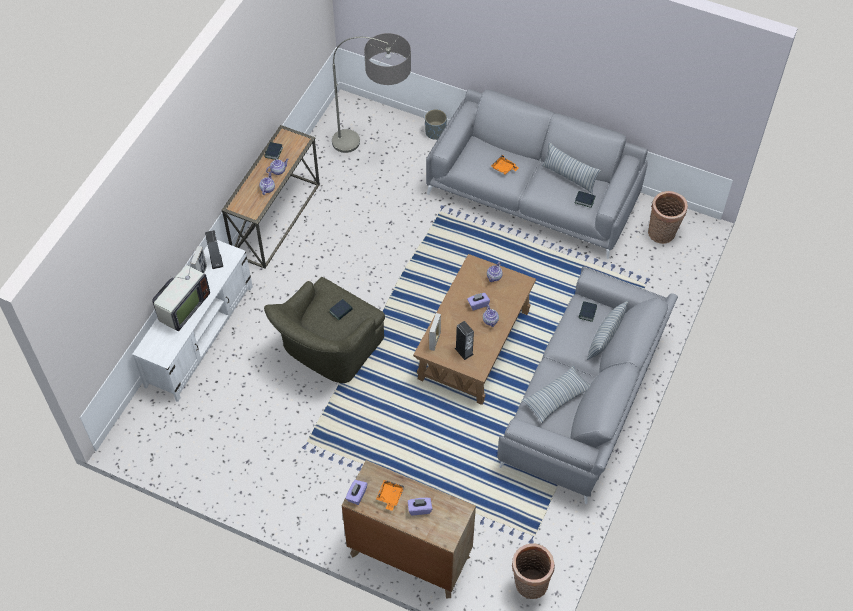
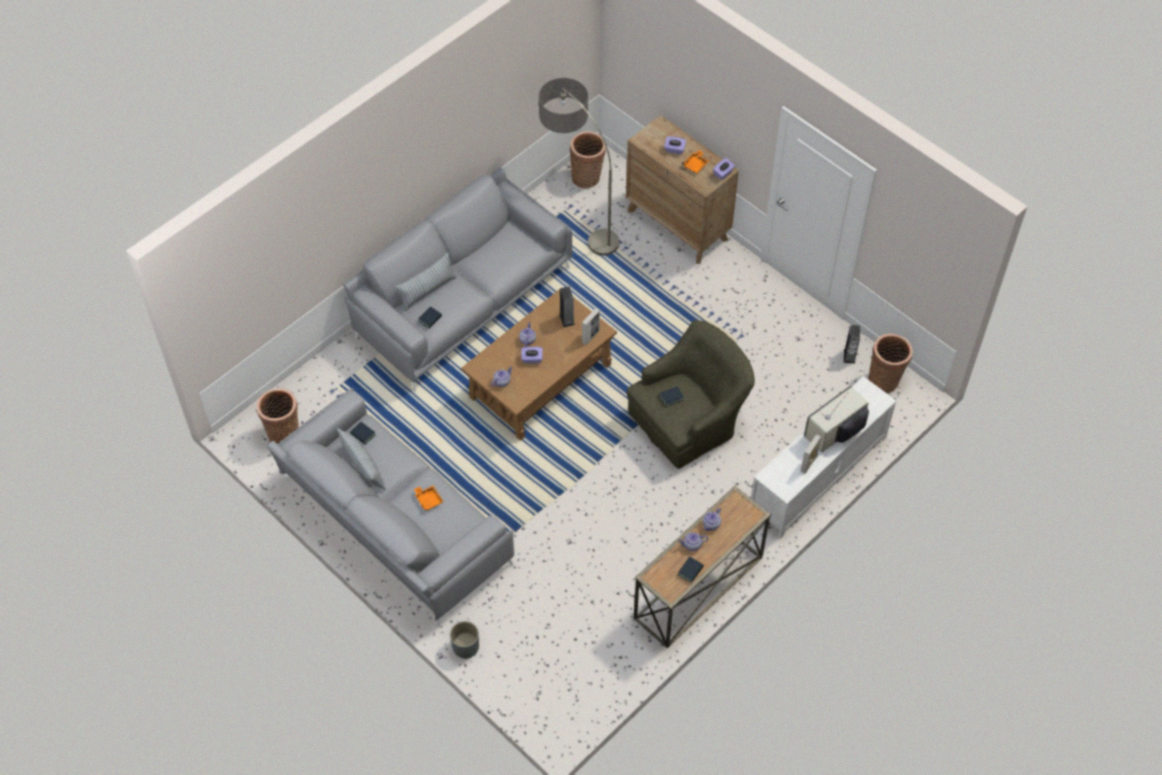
camera: 160 degrees left, 0 degrees up
(154, 444) = (885, 380): none -> basket
(216, 261) = (788, 473): speaker -> speaker (849, 356)
(376, 153) = (550, 640): floor lamp -> floor lamp (577, 222)
(556, 398) = (502, 254): pillow -> none

